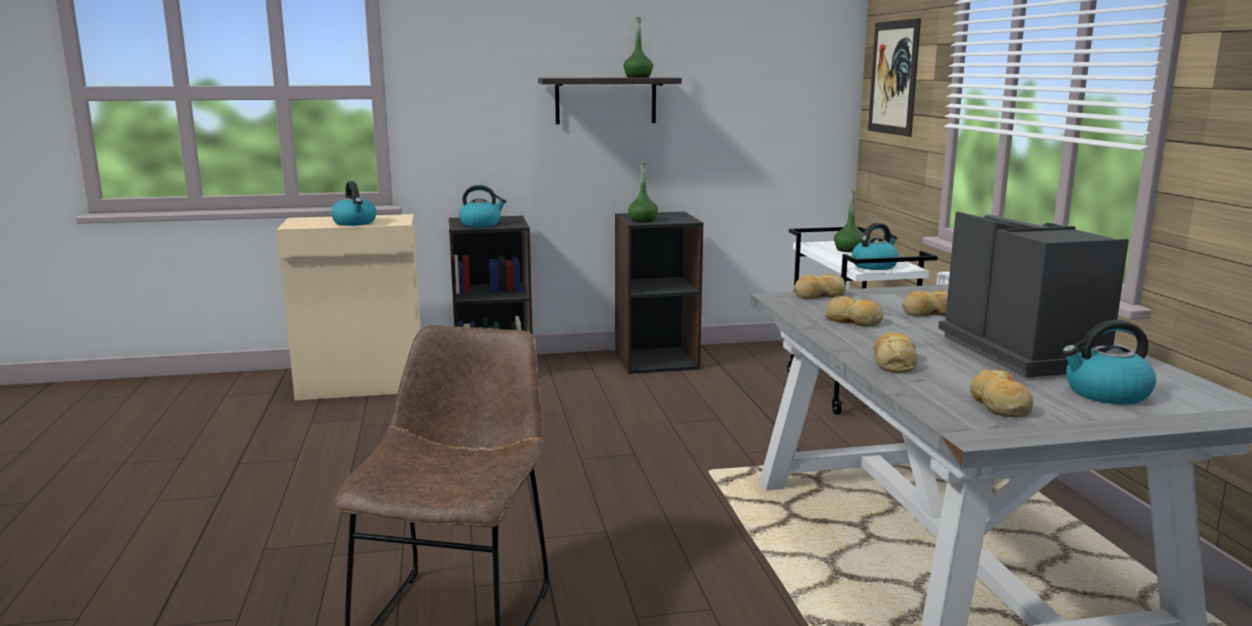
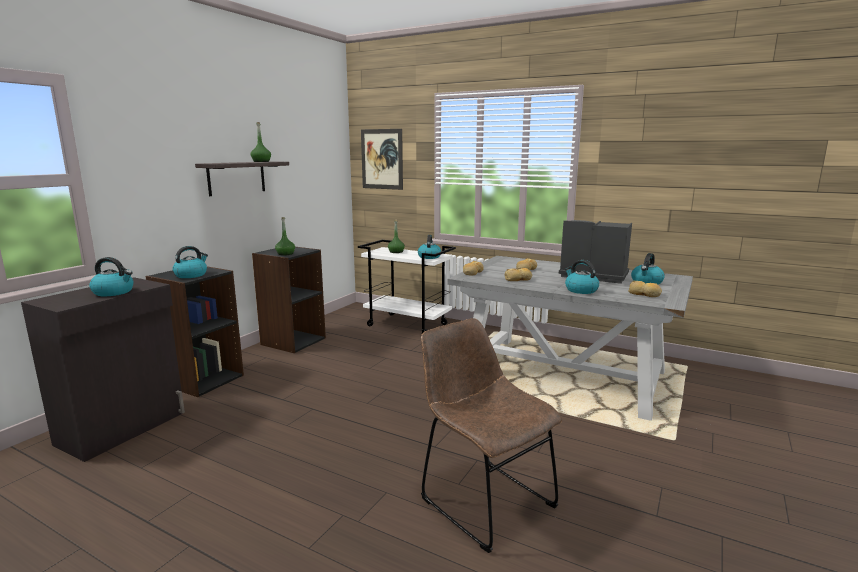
camera: 50 degrees left, 0 degrees up
(362, 386) = (124, 428): beige cabinet -> black cabinet
(894, 363) = (580, 290): bread -> kettle

